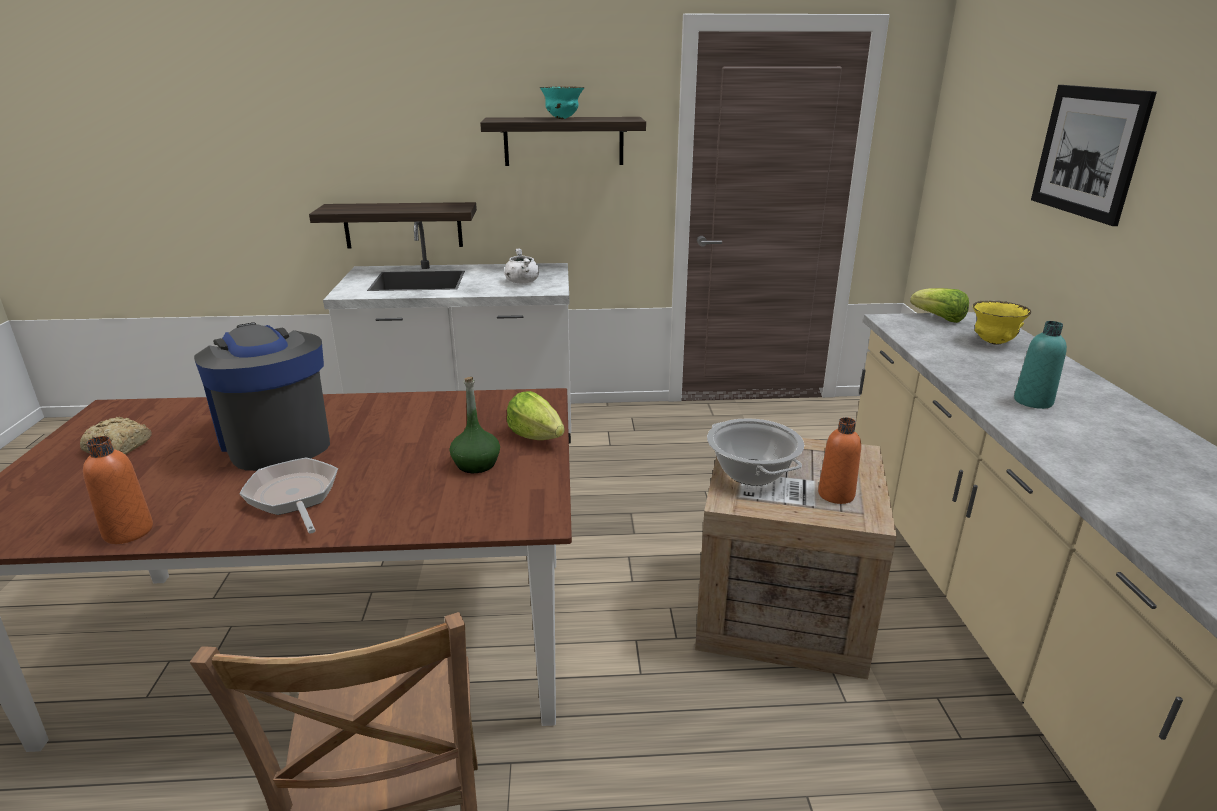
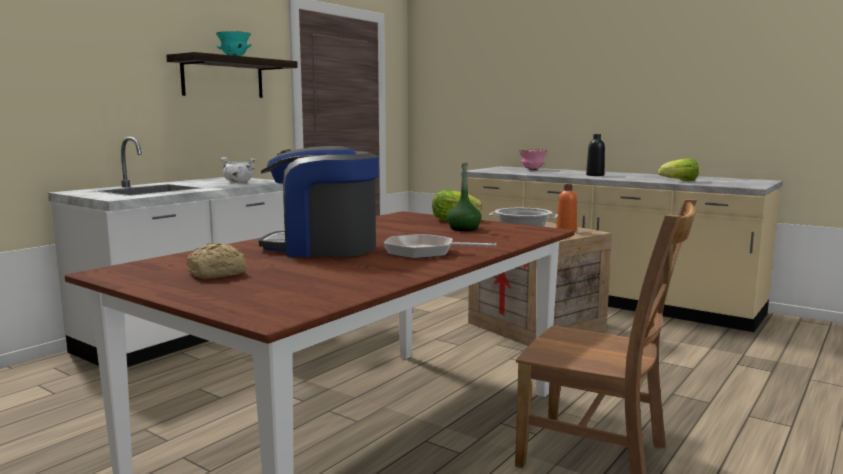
camera: 50 degrees left, 15 degrees down
(128, 532) = (389, 279): orange bottle -> none
(403, 225) = (95, 149): shelf -> none
(939, 318) = (491, 168): lettuce -> lettuce (679, 181)
(993, 342) = (532, 170): yellow bowl -> pink bowl
(1033, 401) = (595, 175): turquoise bottle -> black bottle
(1088, 152) = (540, 72): picture -> none

